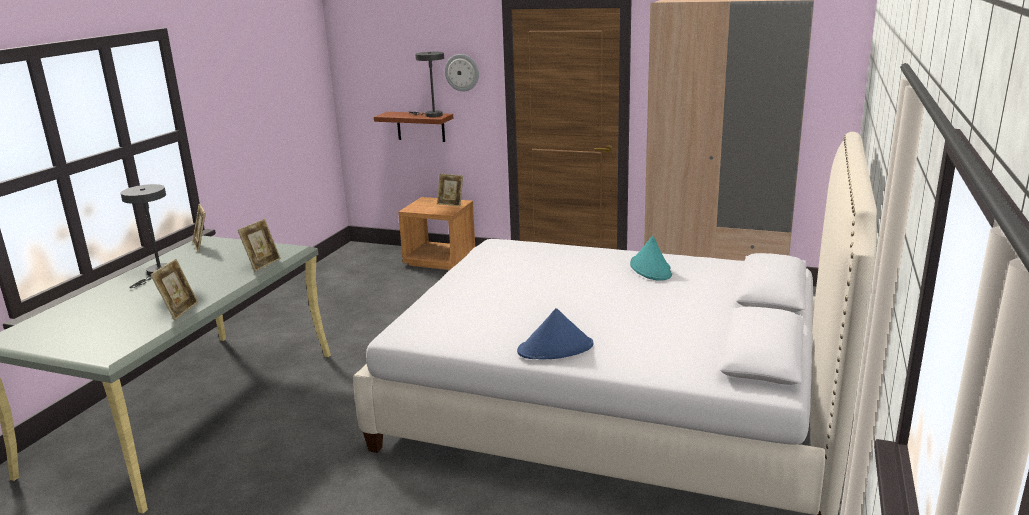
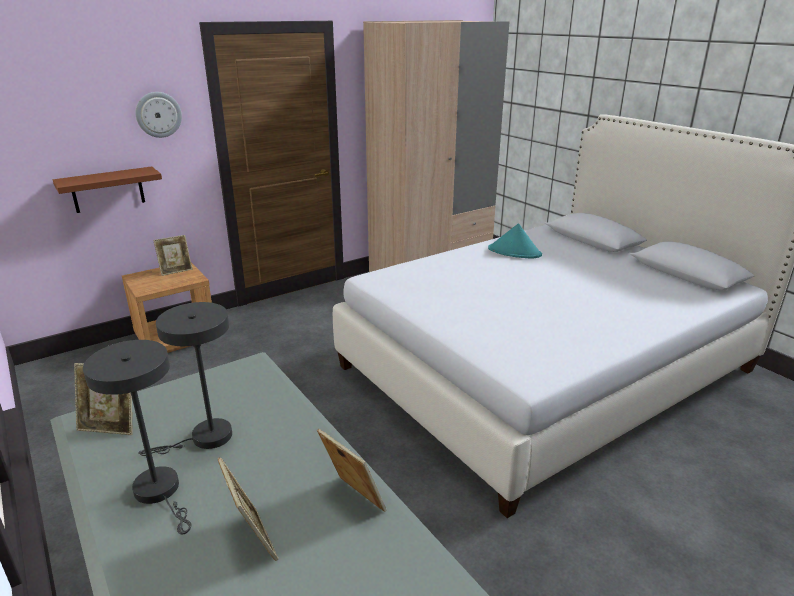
camera: 55 degrees left, 5 degrees up
(262, 264) = (271, 396): picture frame -> picture frame (252, 539)
(431, 115) = (132, 172): grey table lamp -> grey table lamp (205, 439)
(555, 348) = (628, 325): blue hat -> none

